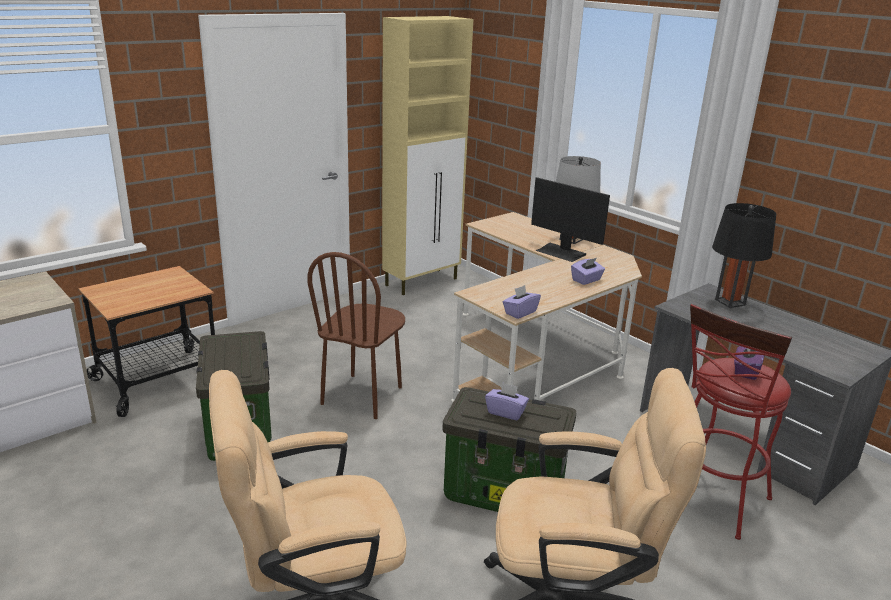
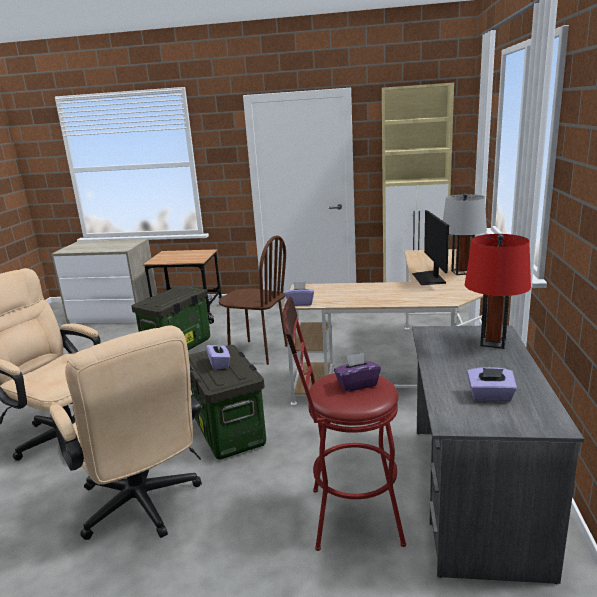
camera: 50 degrees right, 5 degrees down
(362, 396) = (258, 352): brown chair -> brown chair turned 135 degrees counterclockwise
(586, 280) = (400, 298): purple tissue box -> purple tissue box (490, 396)
(730, 302) = (493, 342): black table lamp -> red table lamp

